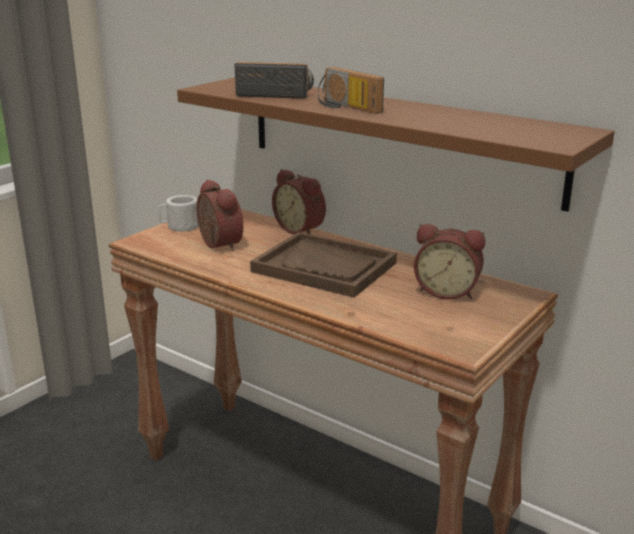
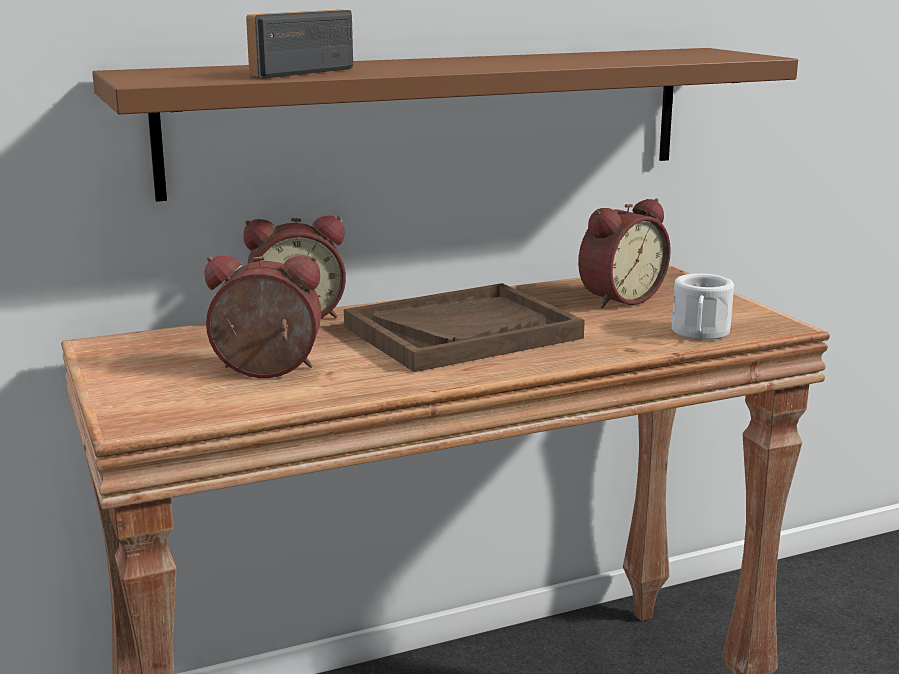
camera: 60 degrees left, 5 degrees down
(179, 226) = (128, 382): white mug -> white mug (699, 333)
(345, 107) = (448, 66): radio -> none

